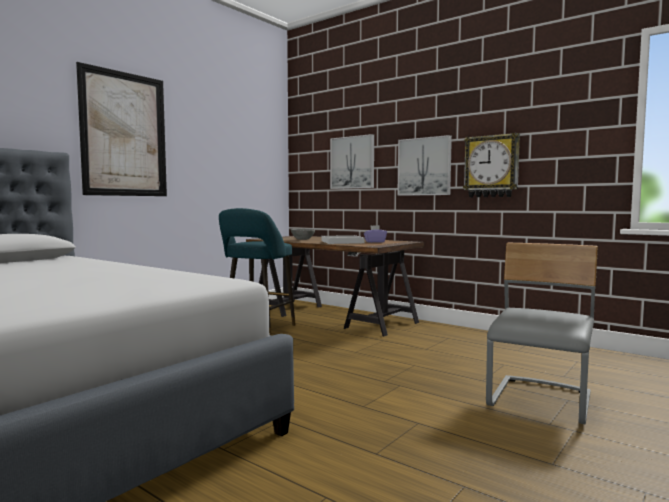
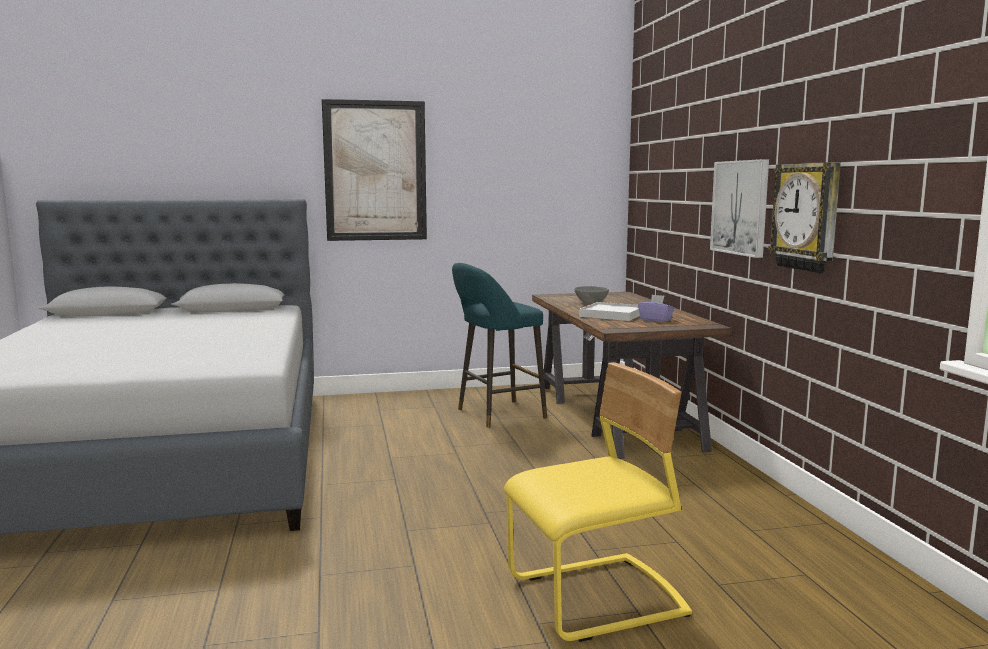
camera: 40 degrees right, 5 degrees up
(352, 162) = (677, 192): picture -> none
(541, 402) = (597, 599): grey chair -> yellow chair

